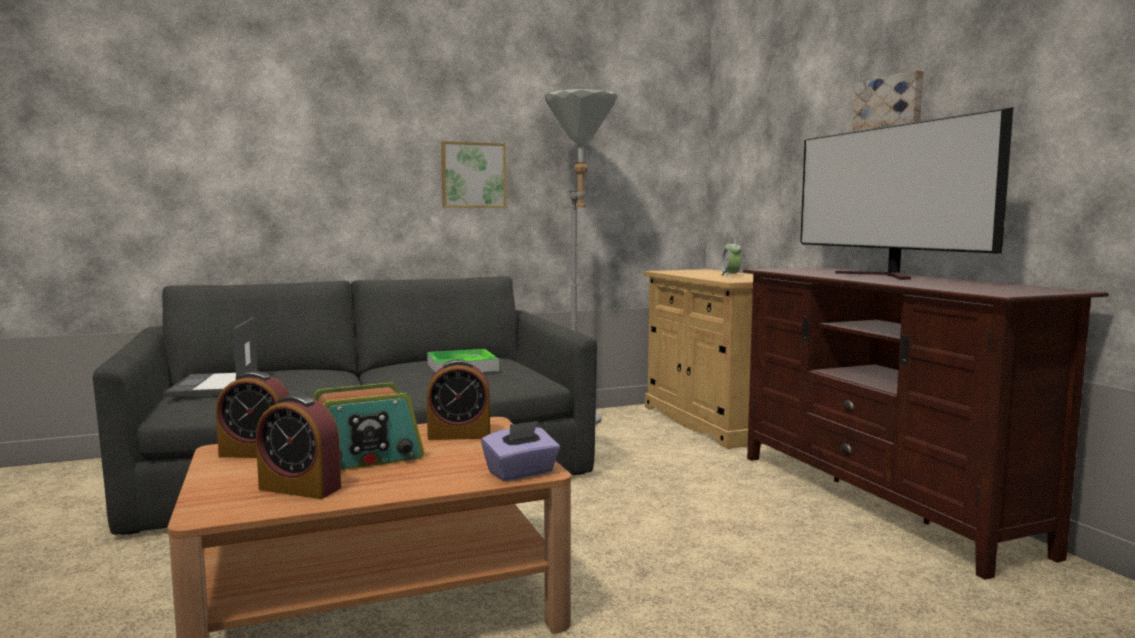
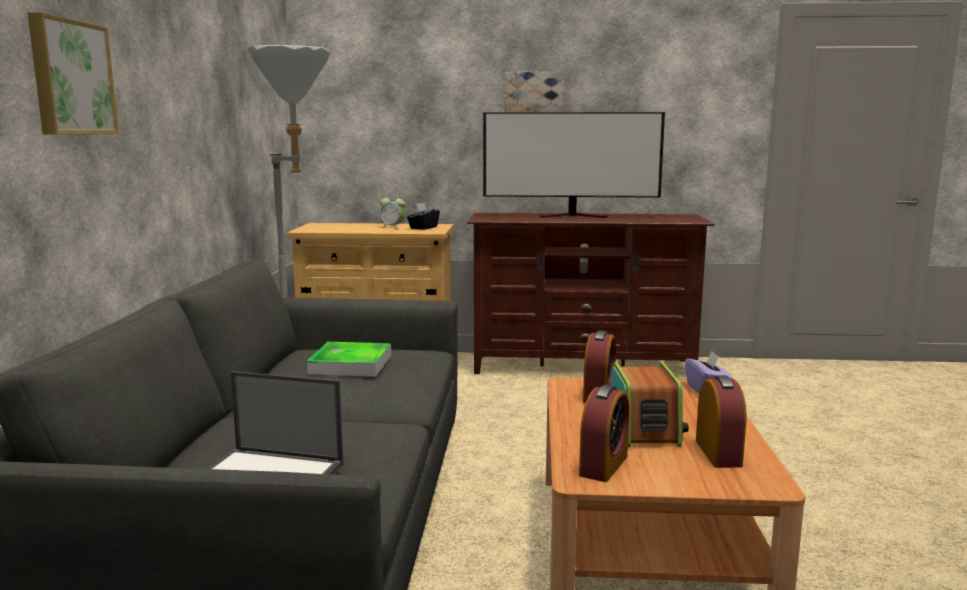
camera: 65 degrees left, 5 degrees up
(300, 488) = (718, 453): alarm clock -> alarm clock turned 45 degrees counterclockwise
(473, 175) = (187, 138): picture -> picture (70, 78)
(749, 278) = (423, 228): none -> black tissue box

